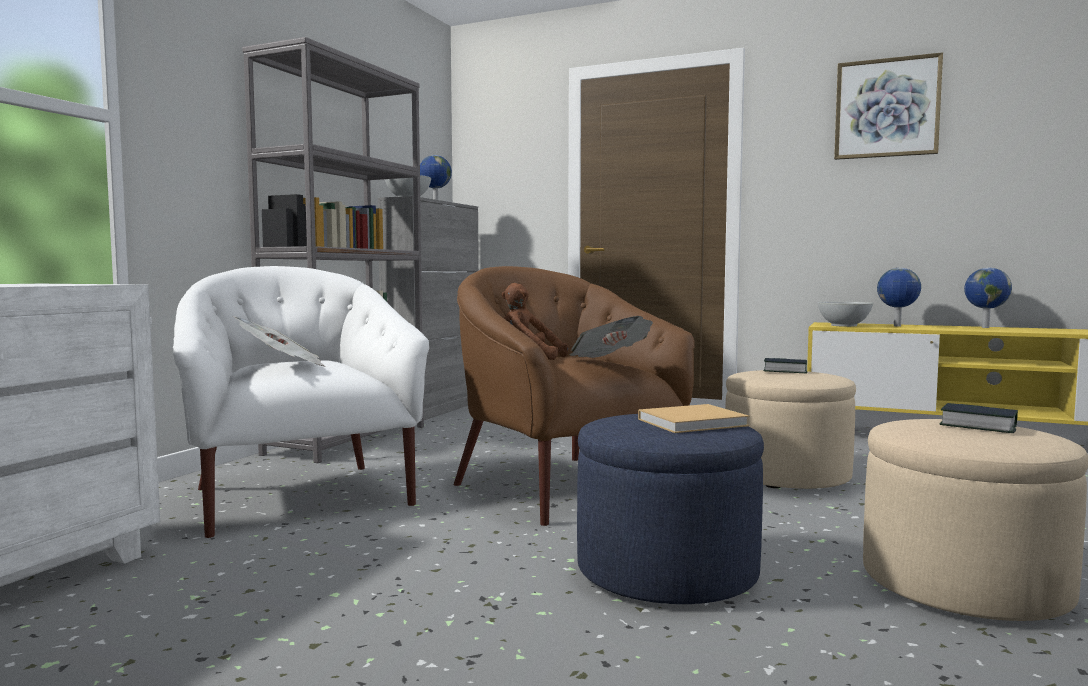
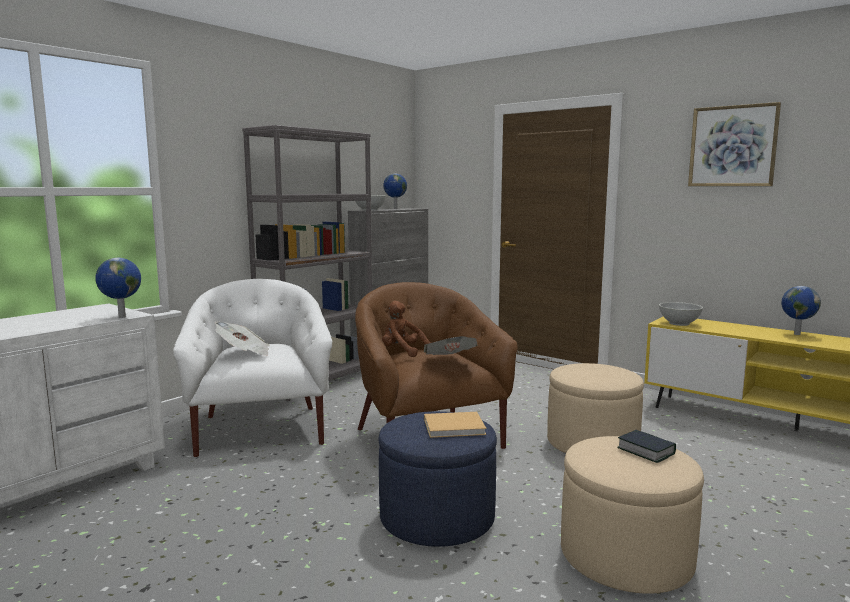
camera: 15 degrees right, 5 degrees up
(785, 371) = (599, 367): book -> none
(897, 326) = (723, 327): globe -> globe (121, 317)

